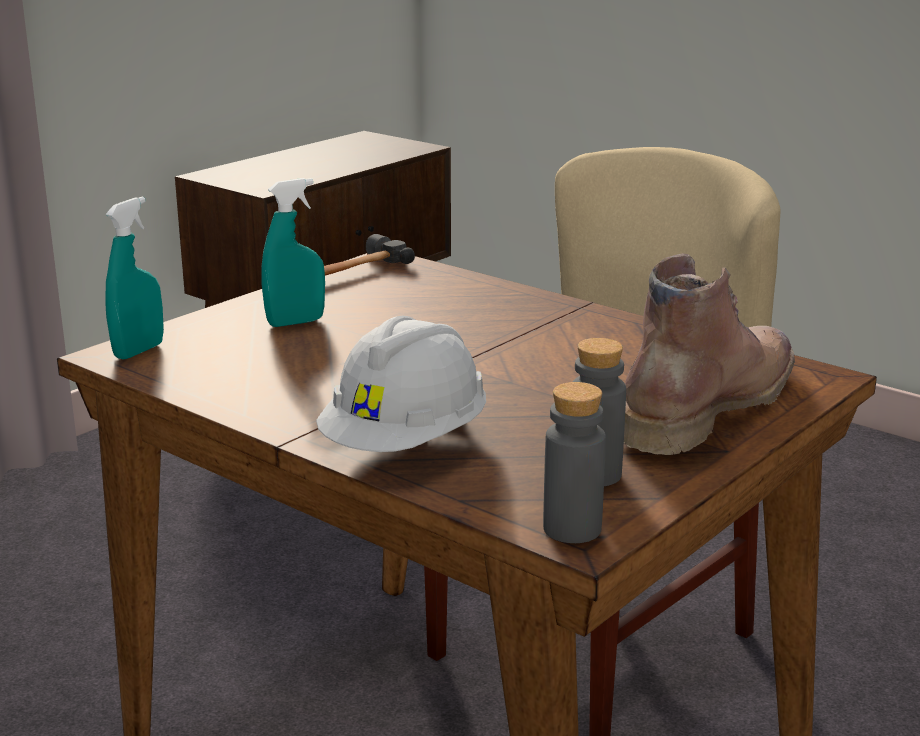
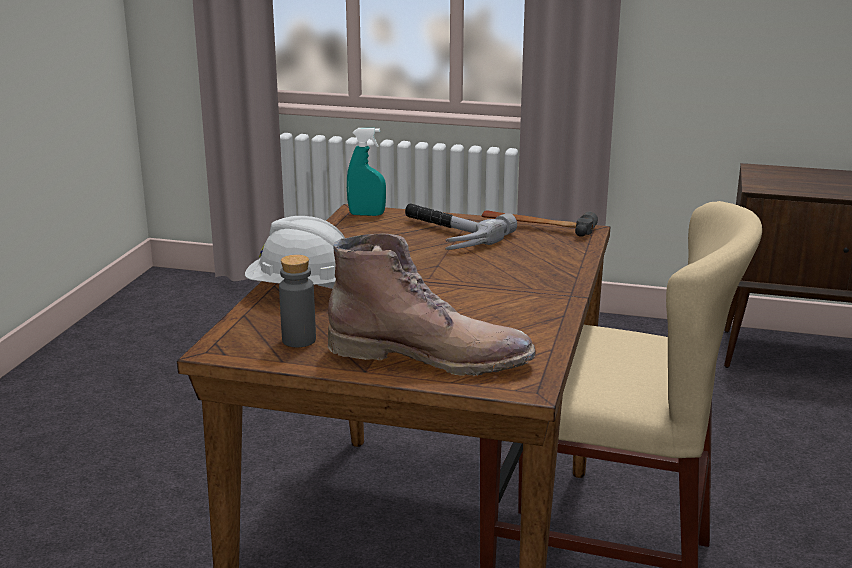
camera: 65 degrees right, 0 degrees up
(295, 322) = (446, 234): turquoise spray bottle -> hammer
(572, 529) = (226, 345): grey bottle -> none

